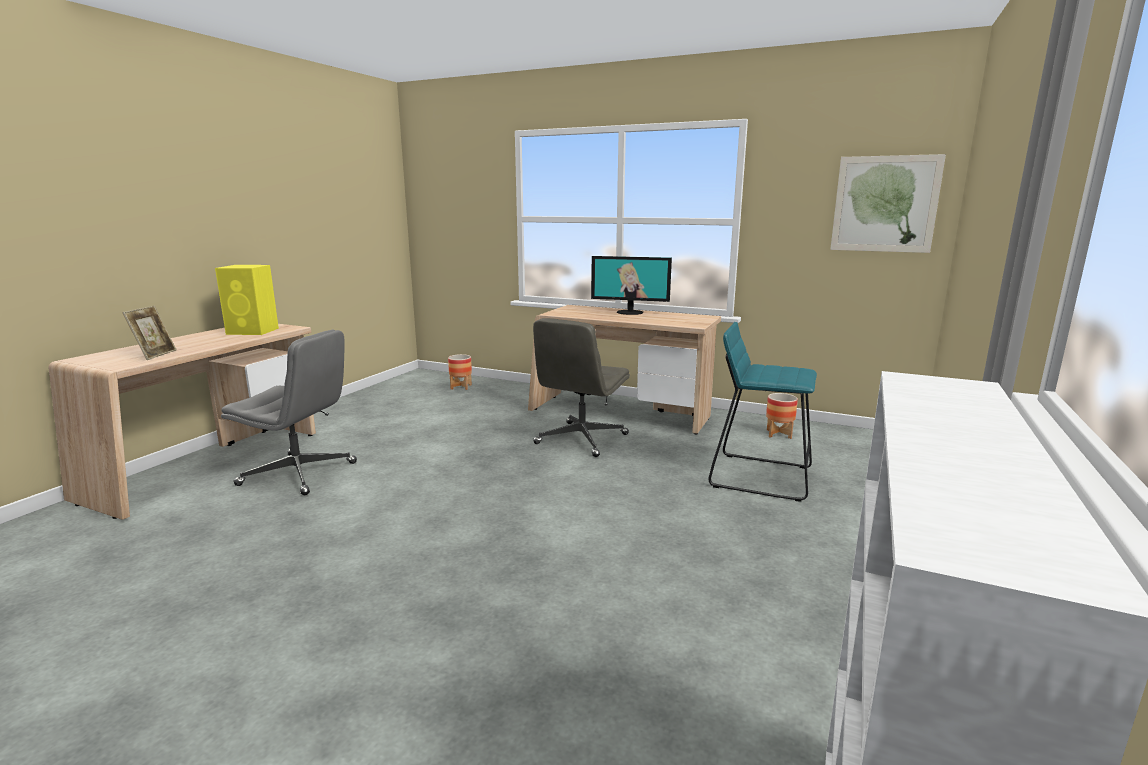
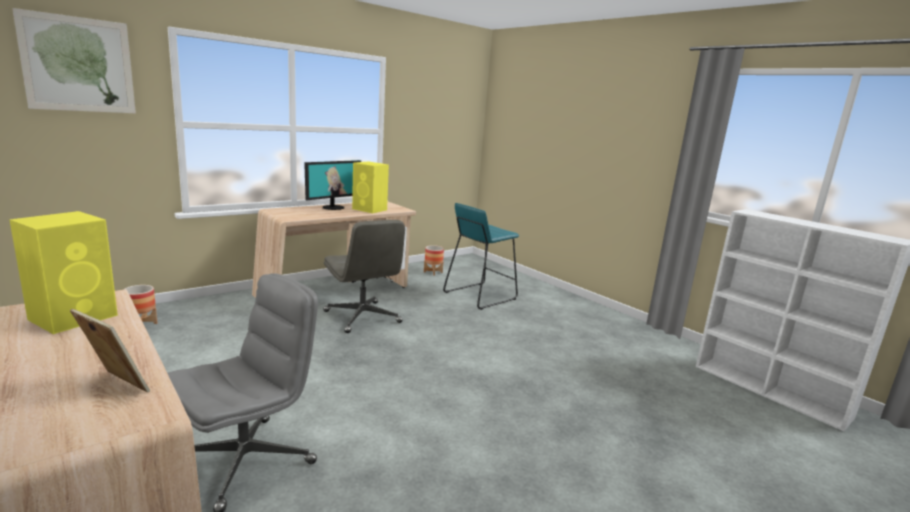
camera: 65 degrees left, 0 degrees up
(657, 319) = (370, 209): none -> yellow speaker
(885, 204) = (456, 122): picture -> picture (78, 64)

